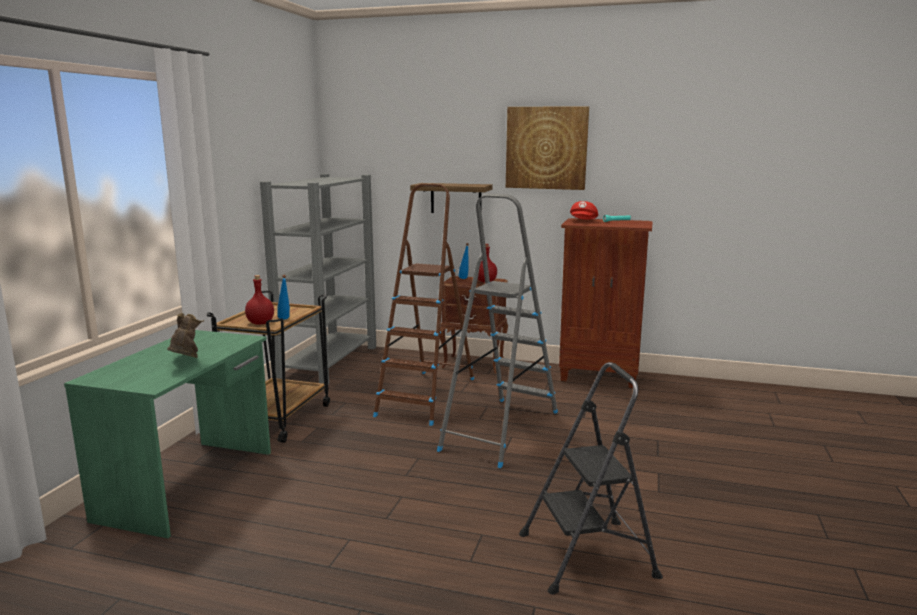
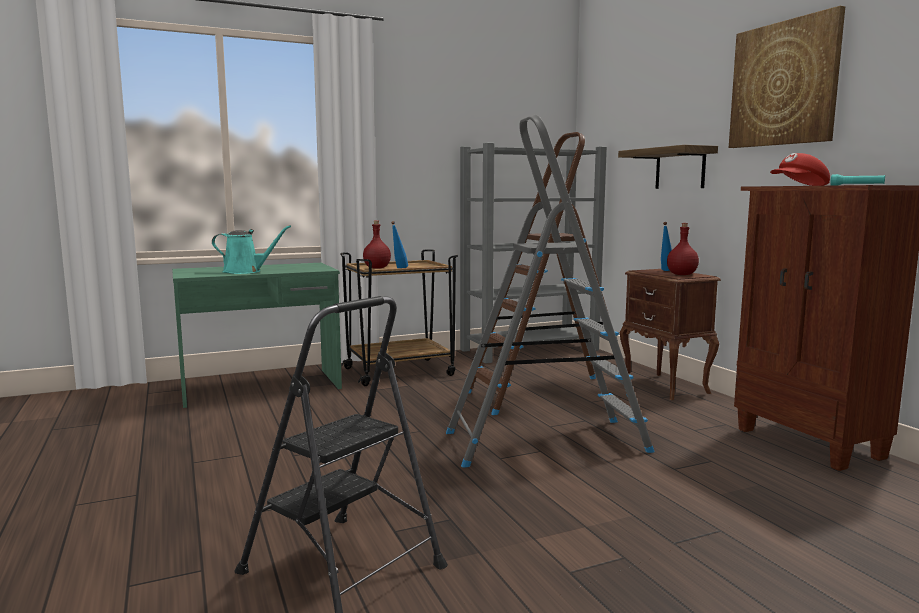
camera: 50 degrees right, 5 degrees down
(186, 363) = (246, 271): brown boot -> turquoise watering can

